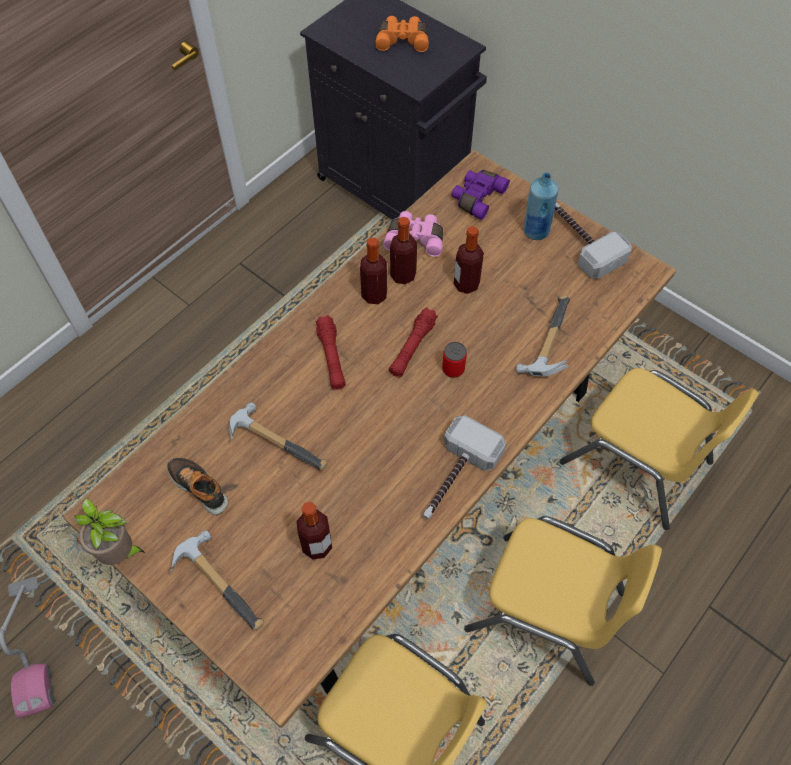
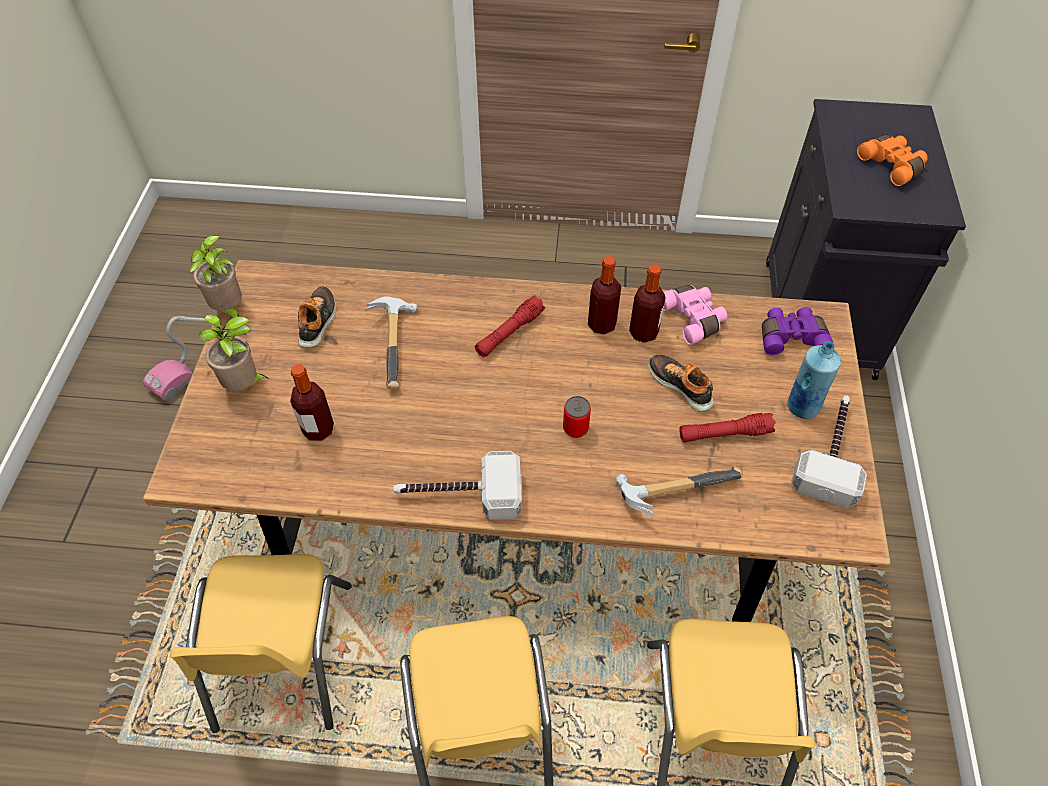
camera: 55 degrees right, 5 degrees down
(222, 581) = (245, 385): hammer -> potted plant
(412, 347) = (571, 384): red flashlight -> red flashlight (724, 434)
(466, 284) = (680, 385): bottle -> shoe

